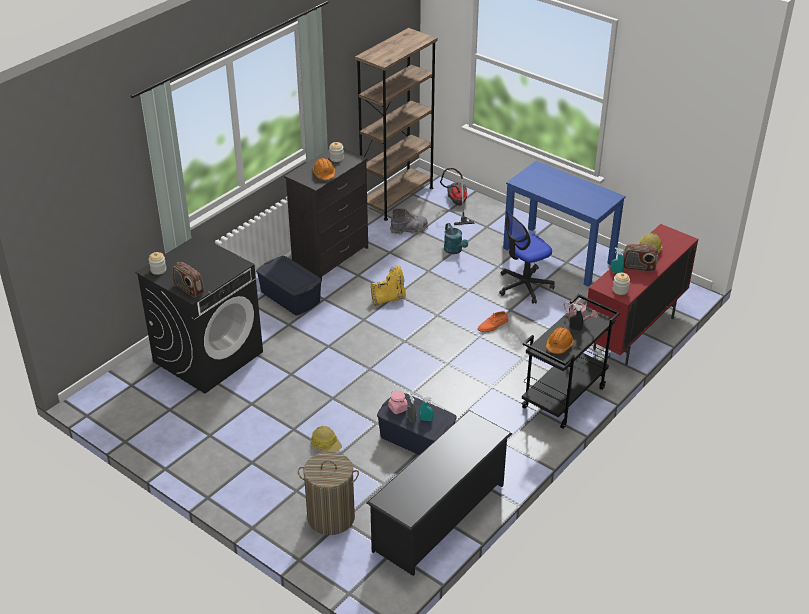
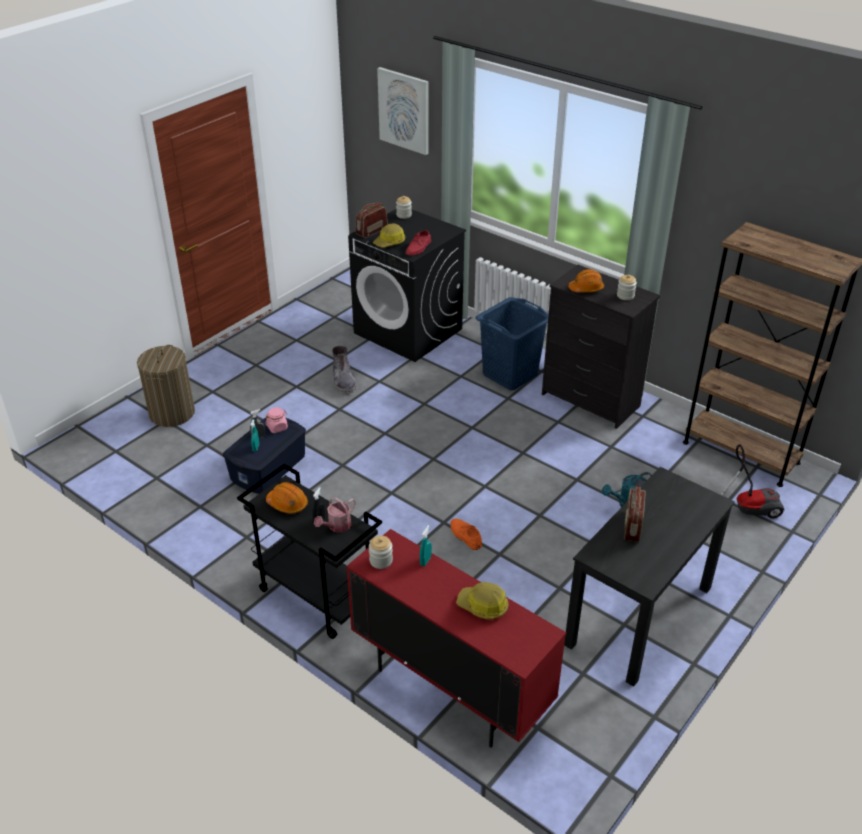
camera: 90 degrees right, 0 degrees up
(96, 192) = (404, 110): none -> picture
(229, 260) = (418, 248): none -> red shoe
(290, 297) = (509, 375): blue storage box -> blue laundry basket
(326, 444) = (271, 407): hard hat -> hard hat (390, 242)
(389, 298) = (514, 447): yellow boot -> none
(409, 229) = (667, 463): grey boot -> grey boot (343, 381)
(440, 517) = (149, 483): black shoe rack -> none
(524, 286) = (555, 571): office chair -> none
(559, 255) = (639, 616): blue desk -> black desk
(638, 267) = (438, 588): radio -> radio (632, 526)

